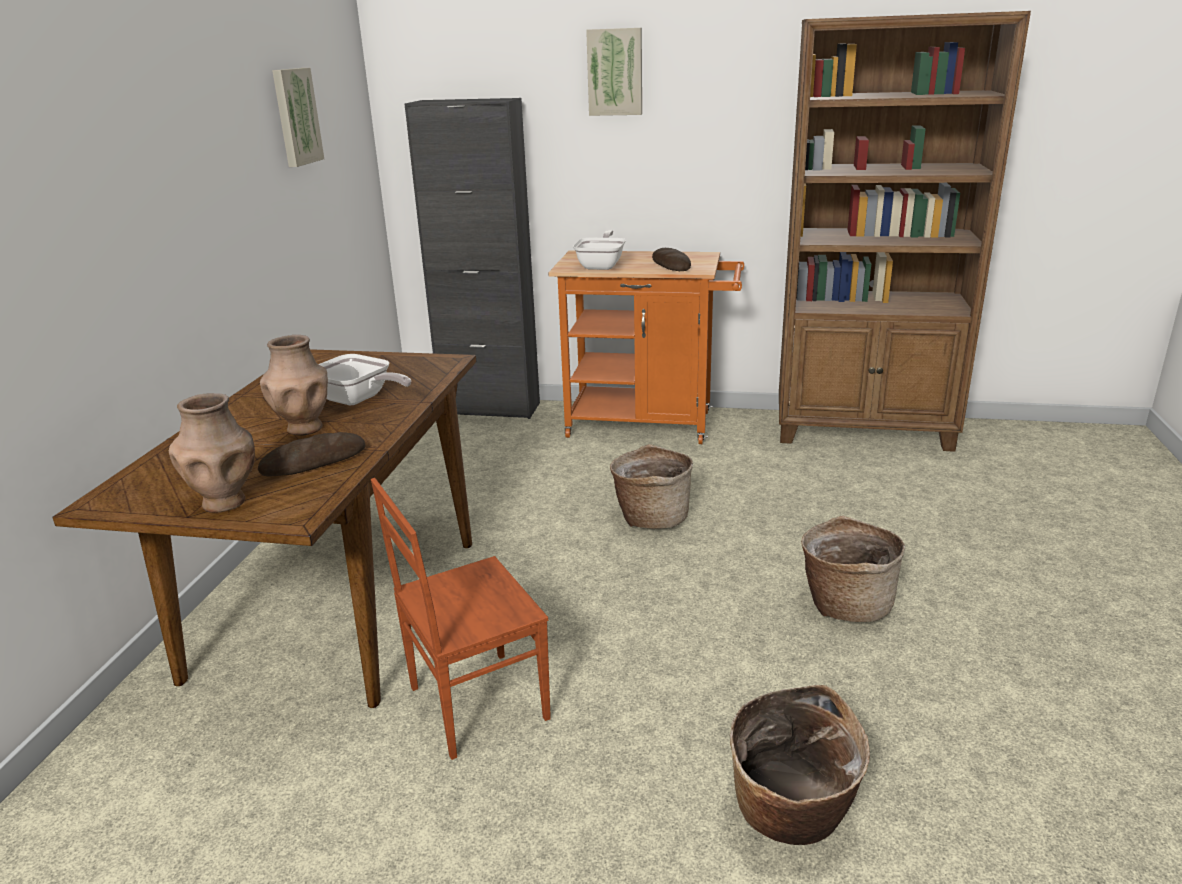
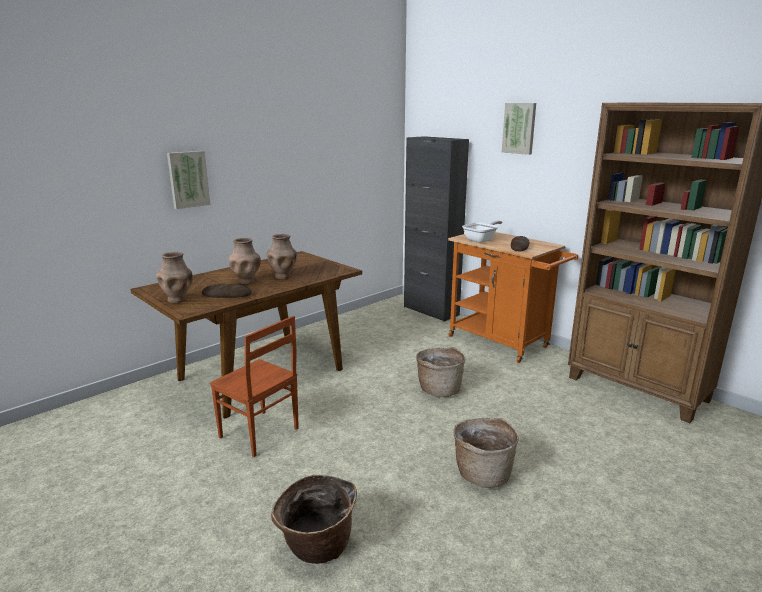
camera: 35 degrees right, 5 degrees down
(295, 117) = (340, 140): picture -> picture (188, 179)
(358, 400) = (283, 276): frying pan -> brown vase
(475, 702) = (259, 434): brown chair -> brown chair turned 150 degrees counterclockwise

